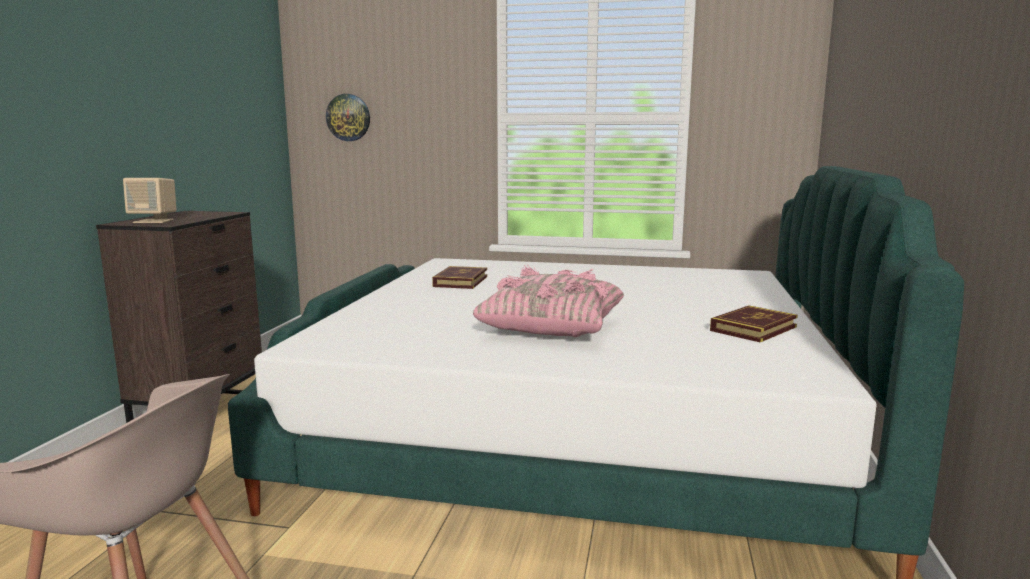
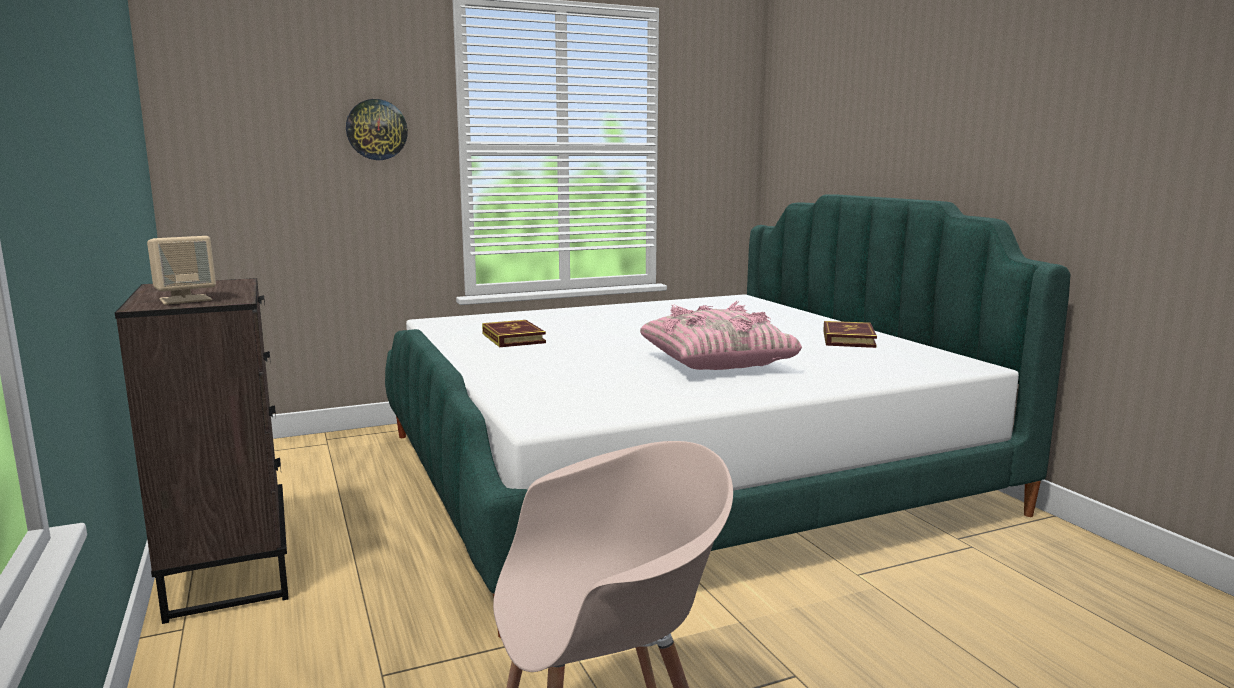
camera: 35 degrees left, 0 degrees up
(348, 117) = (253, 145): wall clock -> wall clock (376, 129)

